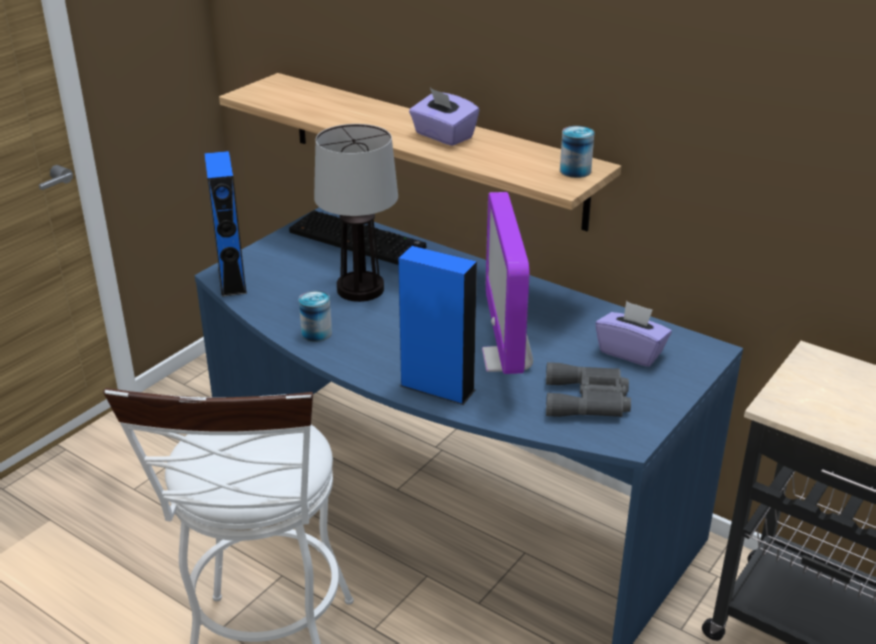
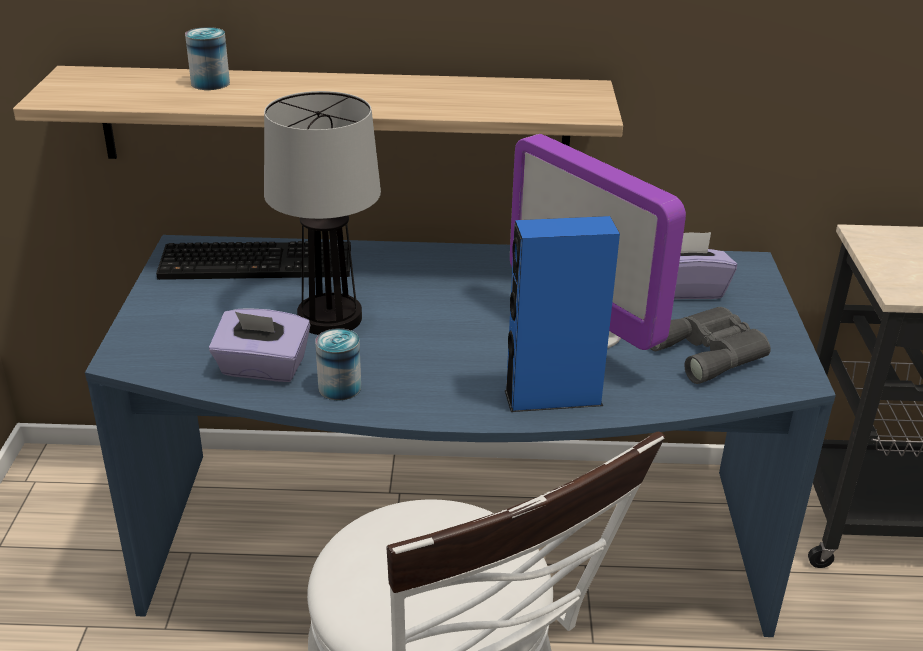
camera: 35 degrees left, 0 degrees up
(232, 280) = (148, 360): blue speaker -> none
(443, 136) = (384, 92): purple tissue box -> purple tissue box (262, 368)
(575, 171) = (579, 95): can -> can (210, 83)

